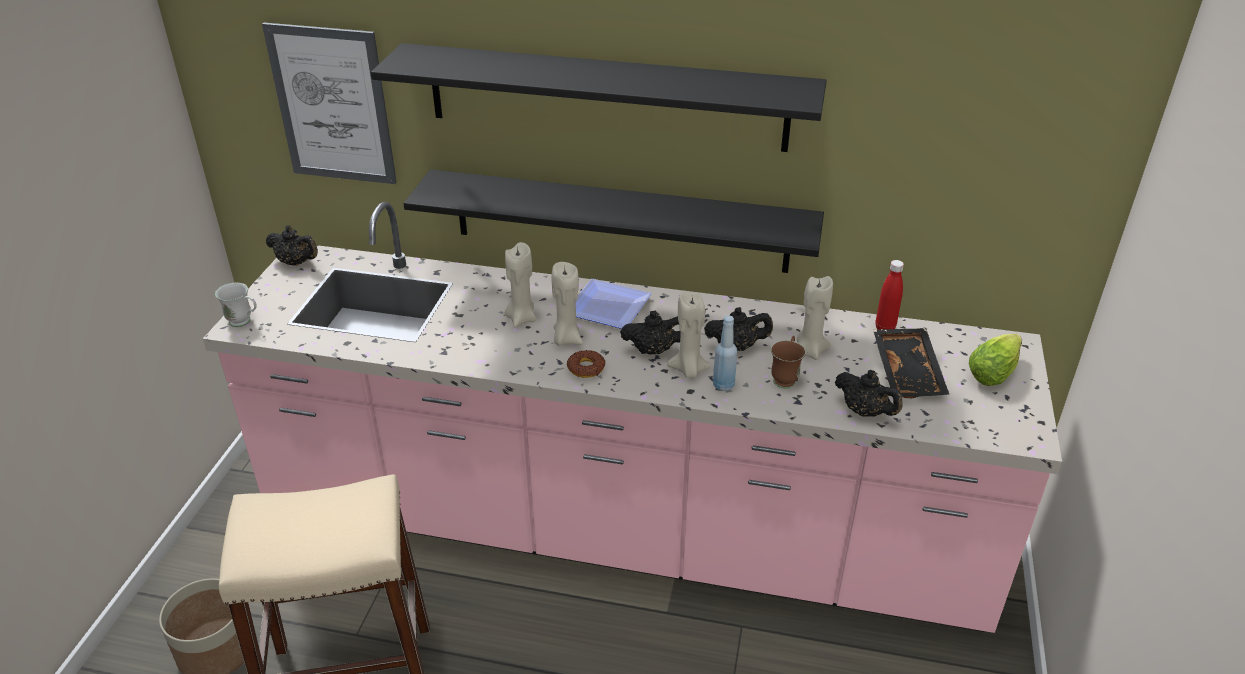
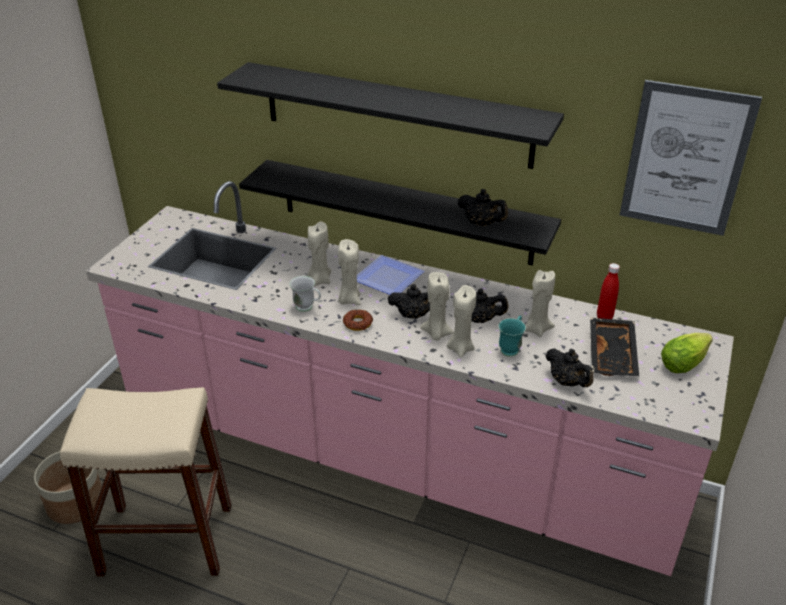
camera: 10 degrees right, 0 degrees up
(244, 322) = (118, 262): white mug -> white mug (307, 308)
(296, 263) = (166, 221): black teapot -> black teapot (481, 224)
(332, 105) = (198, 105): picture -> picture (686, 159)
(723, 385) = (460, 348): blue bottle -> beige candle
(785, 377) = (511, 348): brown mug -> turquoise mug

